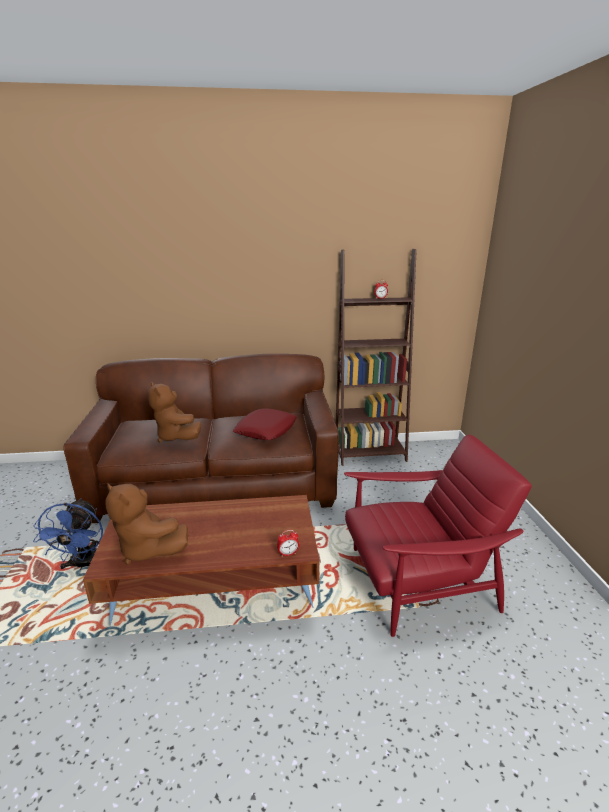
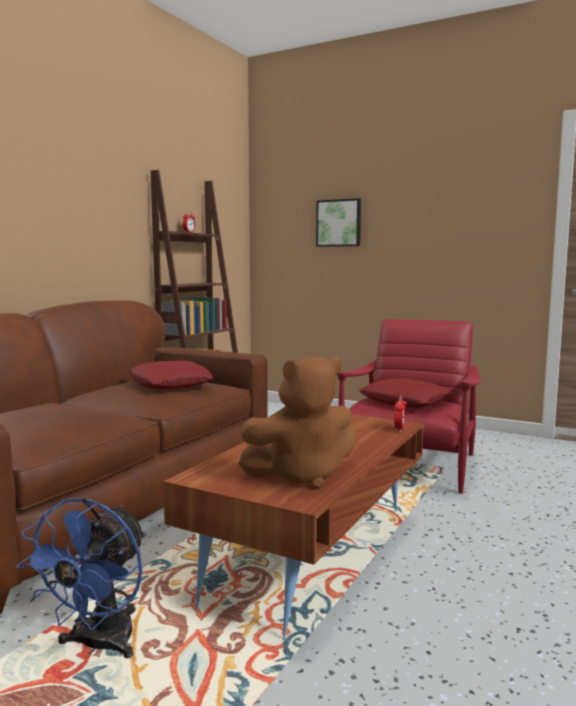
camera: 55 degrees left, 15 degrees down
(83, 565) = (98, 646): blue fan -> blue fan turned 75 degrees clockwise
(176, 437) = (80, 411): brown plush toy -> none
(404, 527) = (405, 401): none -> red pillow
(538, 302) = (339, 223): none -> picture

